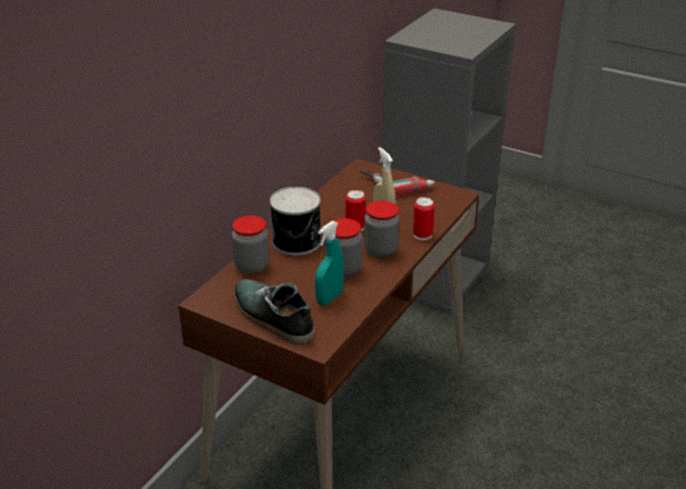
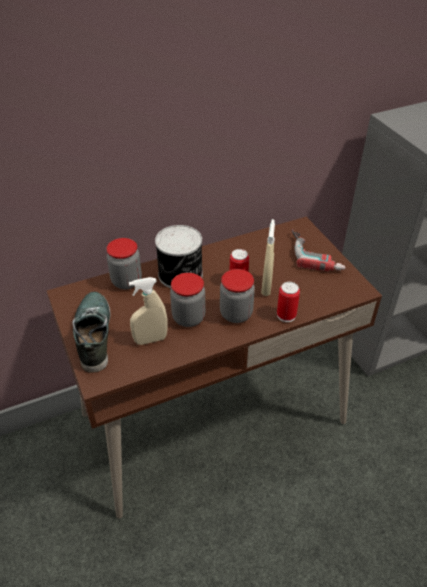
camera: 35 degrees right, 10 degrees up
(329, 298) = (150, 339): turquoise spray bottle -> beige spray bottle

